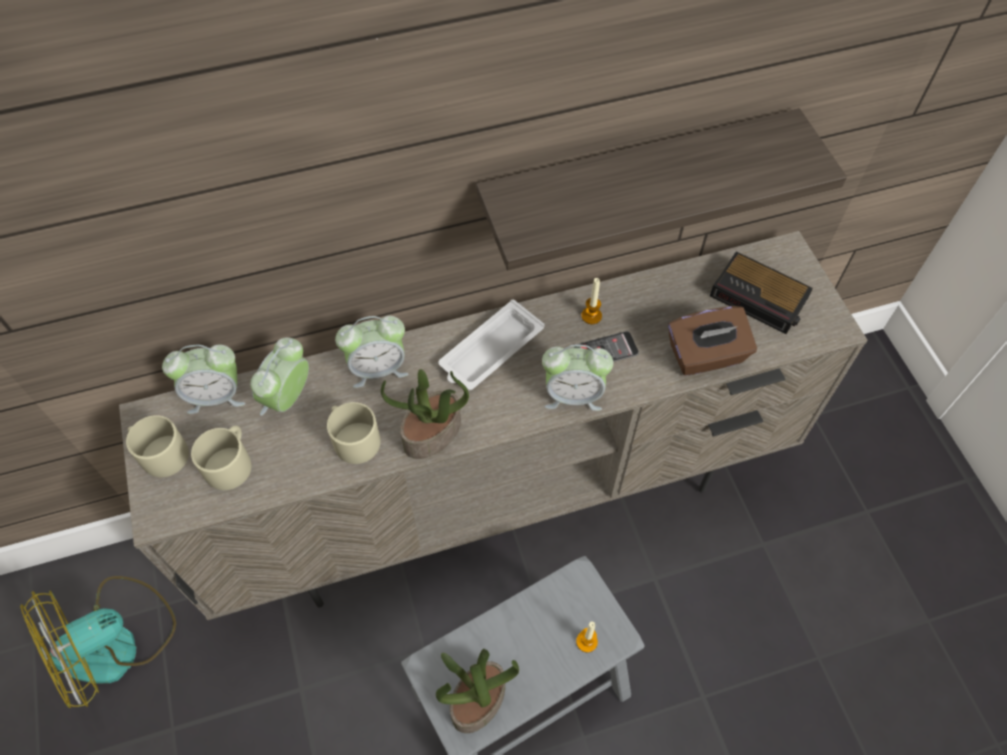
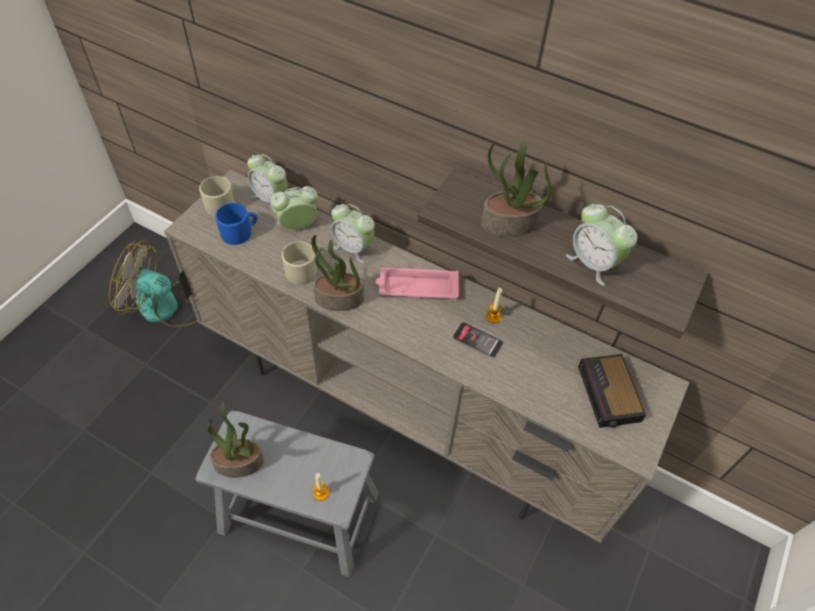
camera: 45 degrees right, 5 degrees down
(230, 463) = (240, 232): beige mug -> blue mug
(490, 351) = (417, 287): white tray -> pink tray
(573, 395) = (430, 345): alarm clock -> alarm clock (593, 263)
(600, 199) = (508, 224): none -> potted plant
(706, 356) = (532, 394): brown tissue box -> none

